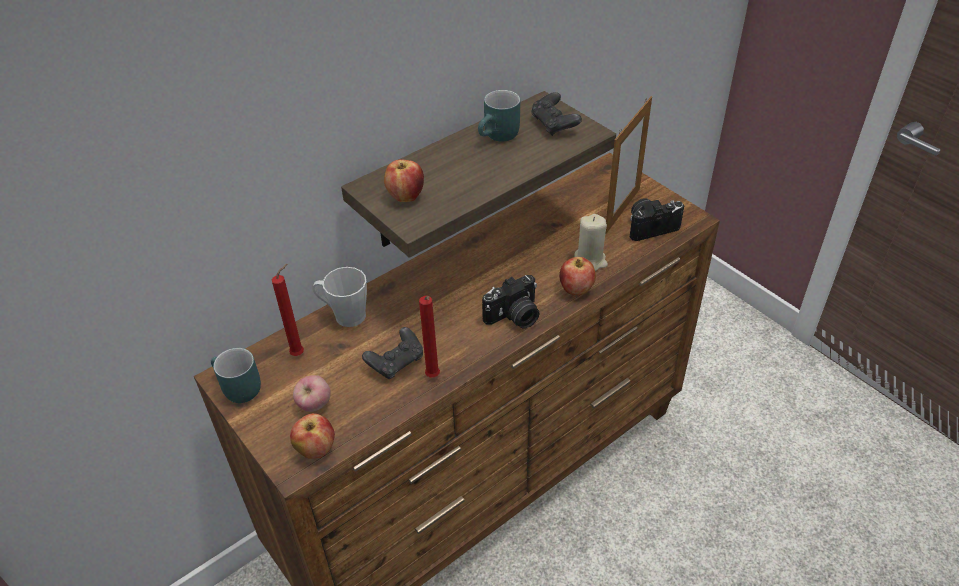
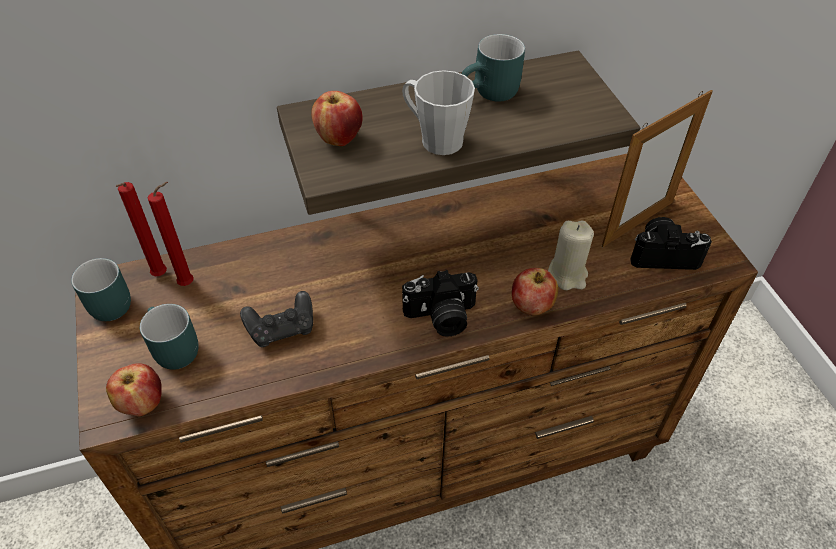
camera: 20 degrees right, 5 degrees up
(315, 405) = (170, 350): apple -> turquoise mug
(344, 315) = (259, 254): grey mug -> grey mug (435, 138)
(433, 377) = (311, 362): red candle -> red candle (159, 277)
(554, 125) = (567, 96): black game controller -> none

